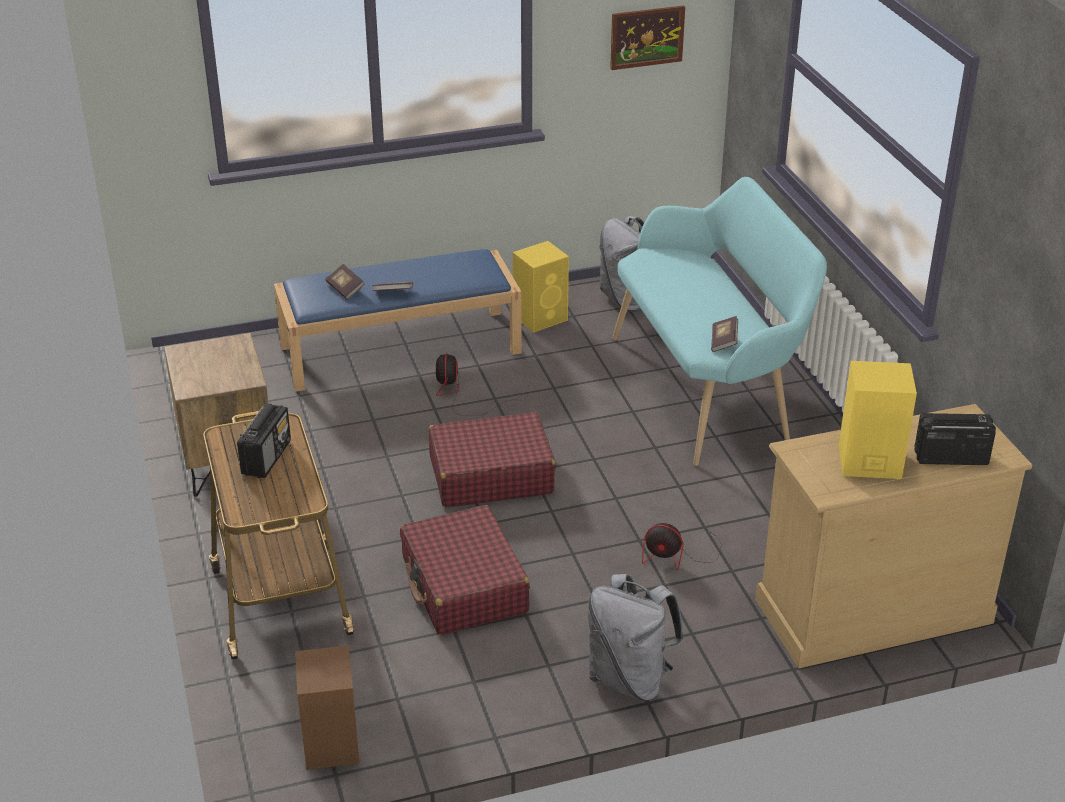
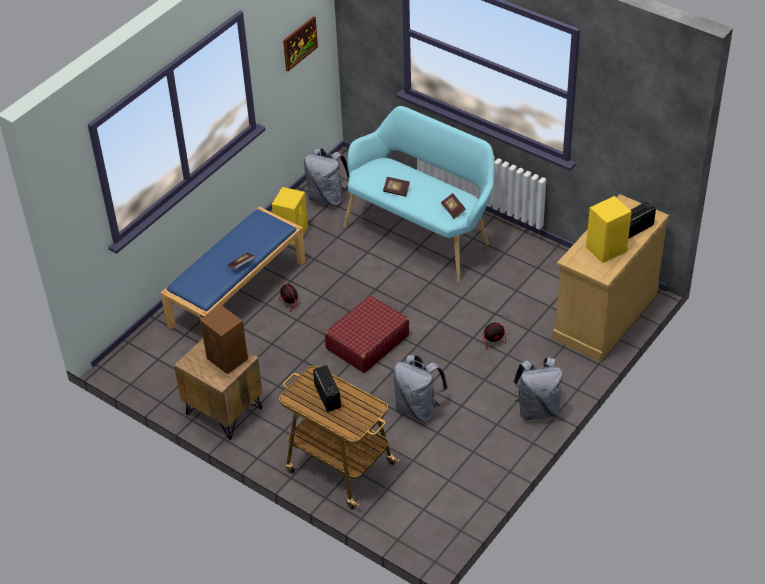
camera: 35 degrees left, 10 degrees up
(331, 745) = (444, 519): brown speaker -> brown speaker (228, 359)
(345, 289) = (211, 275): book -> book (396, 190)
(464, 586) = (418, 408): red suitcase -> grey backpack

